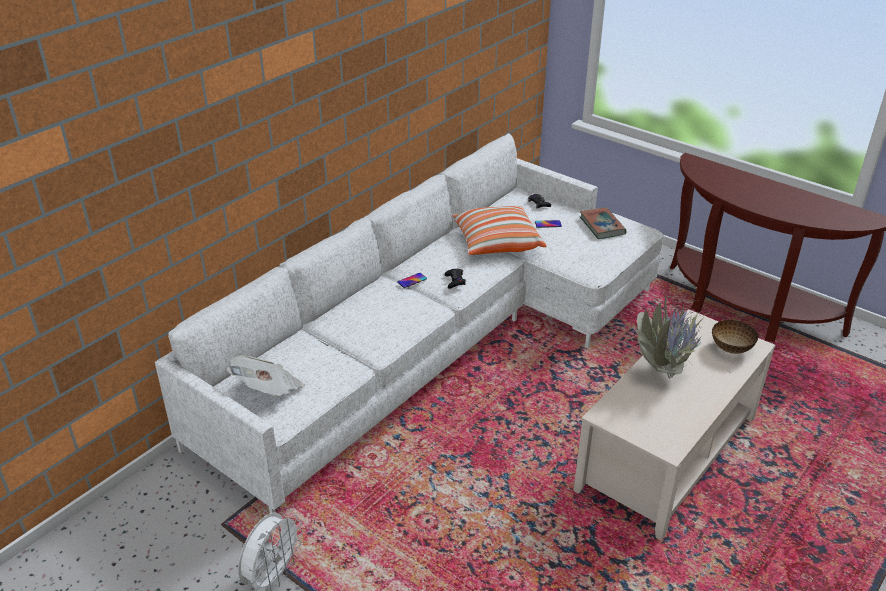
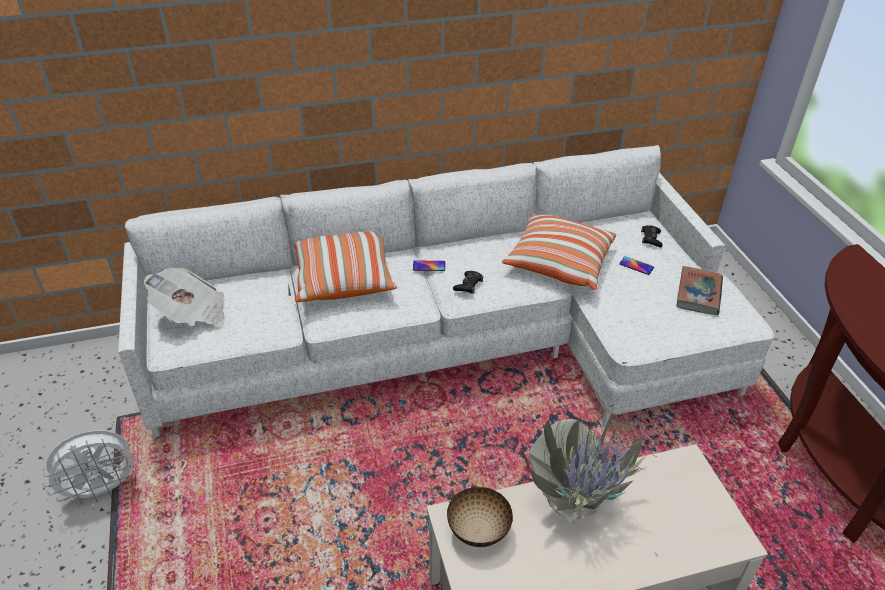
camera: 35 degrees right, 5 degrees up
(358, 315) = (342, 278): none -> pillow
(731, 348) = (699, 524): bowl -> bowl (479, 530)

